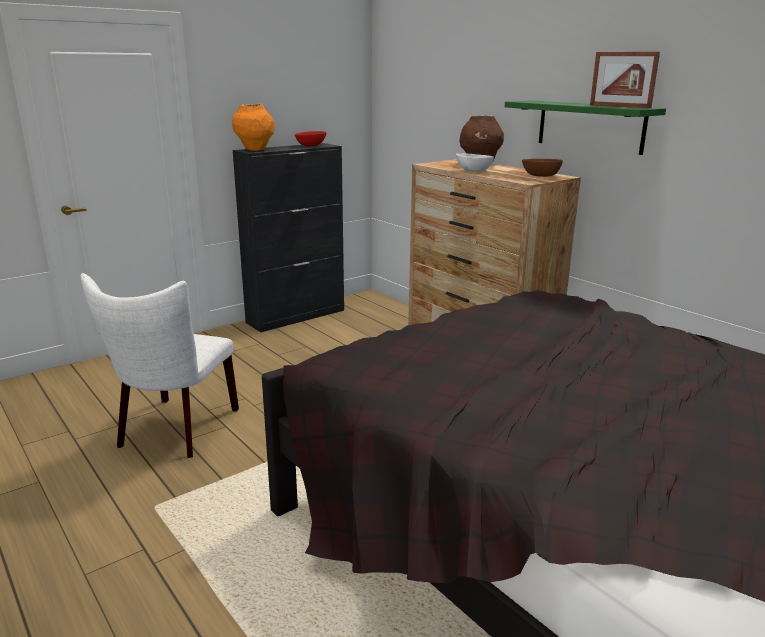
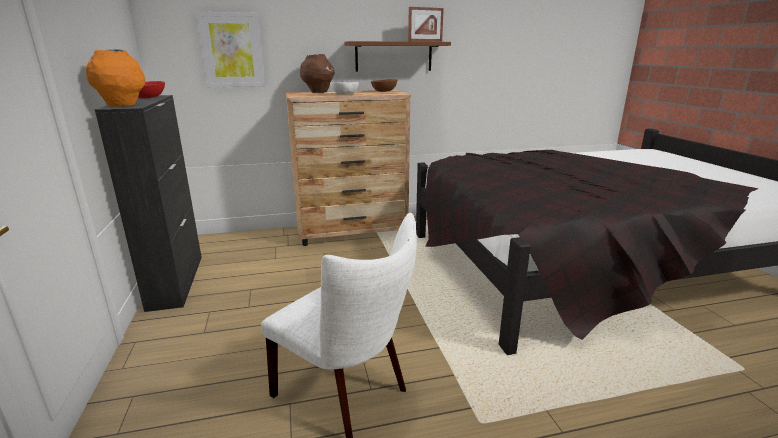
camera: 65 degrees left, 0 degrees up
(429, 104) = (232, 50): none -> picture
(590, 126) = (393, 56): green shelf -> brown shelf

